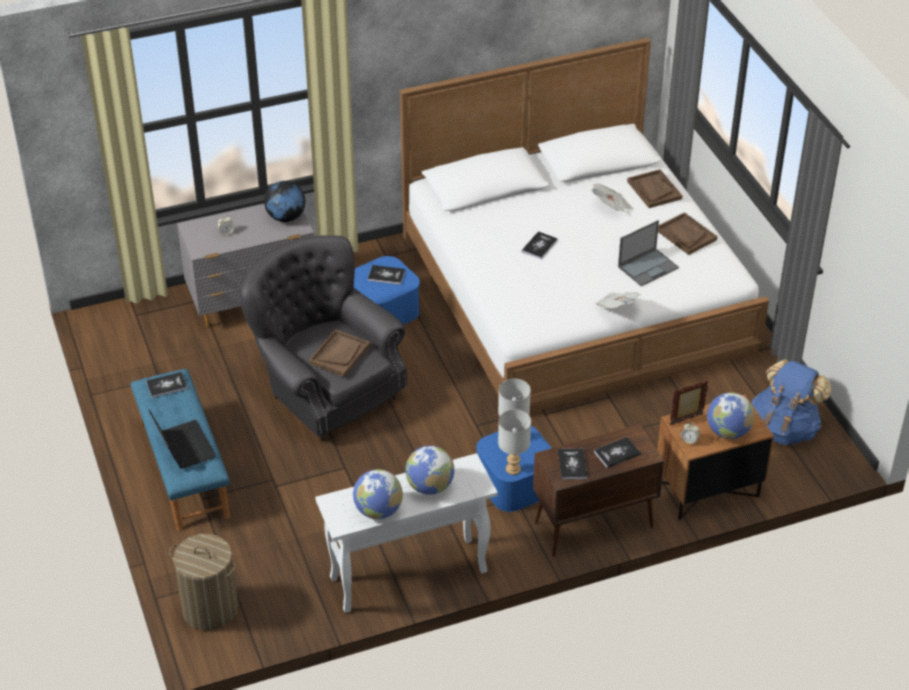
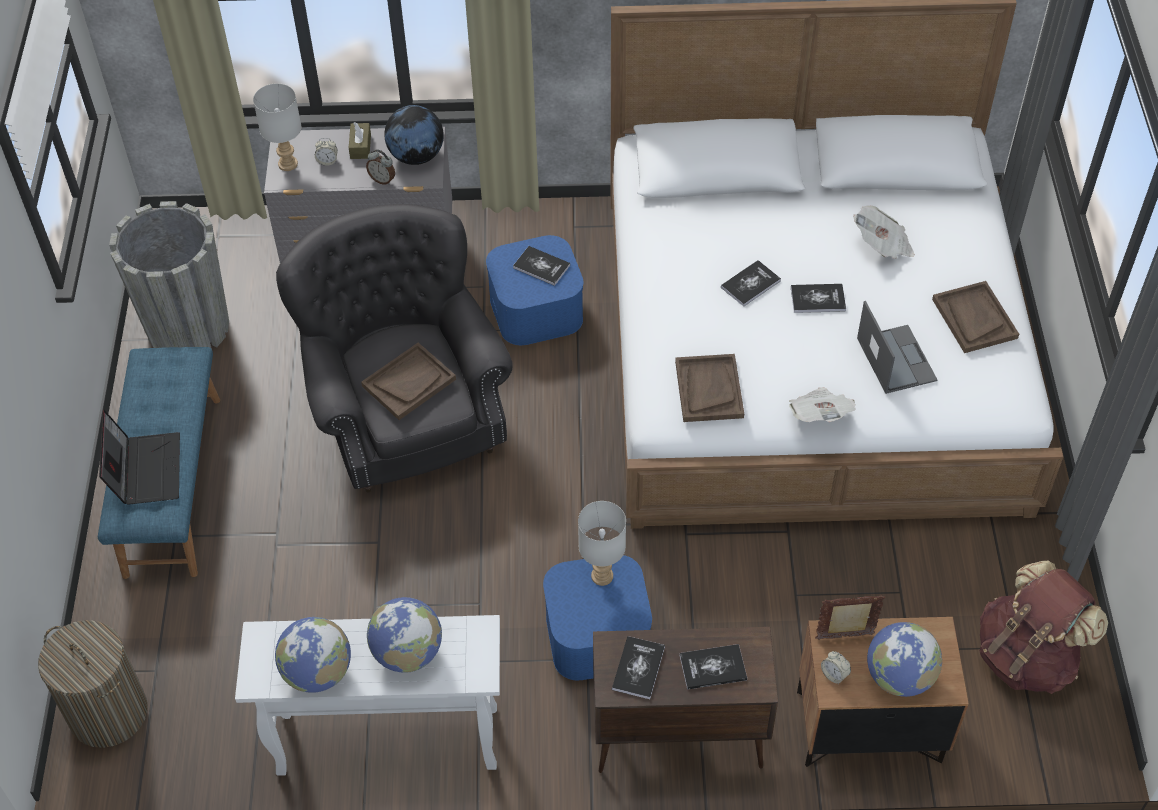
camera: 20 degrees right, 10 degrees up
(145, 375) = (188, 328): none -> grey planter
(166, 385) = (168, 368): book -> book (818, 299)
(244, 219) = (360, 146): none -> brown tissue box
(270, 235) = (382, 180): none -> alarm clock
(512, 469) = (579, 628): grey table lamp -> grey table lamp (287, 164)
(648, 267) = (895, 359): laptop -> laptop turned 90 degrees counterclockwise
(654, 190) = (957, 232): brown tray -> brown tray (708, 389)
(784, 428) = (1027, 656): blue backpack -> brown backpack

